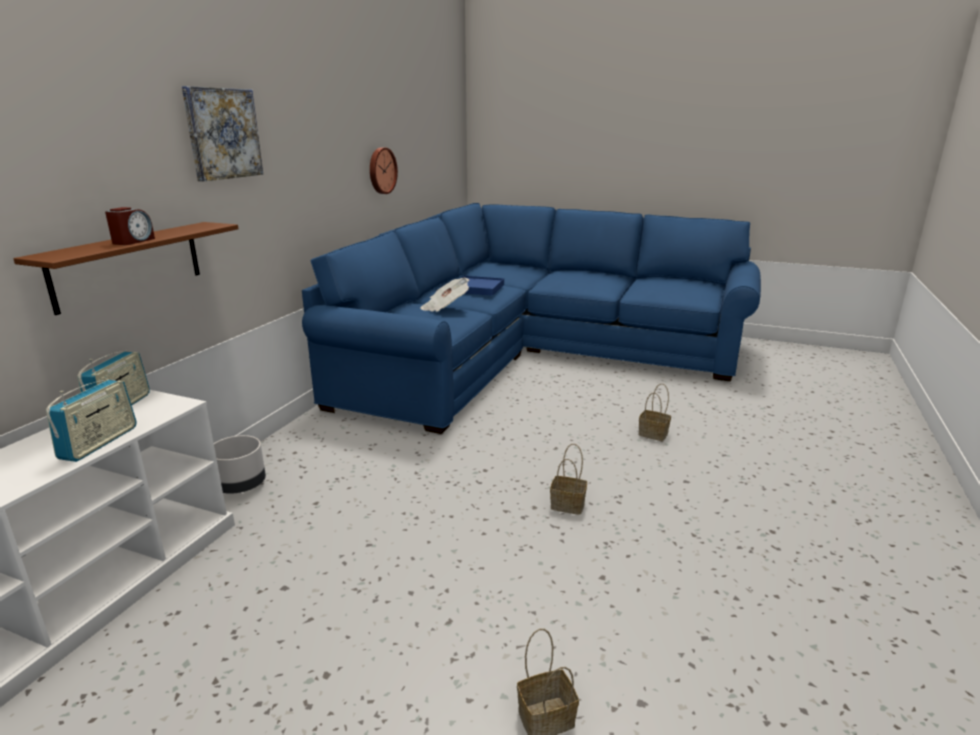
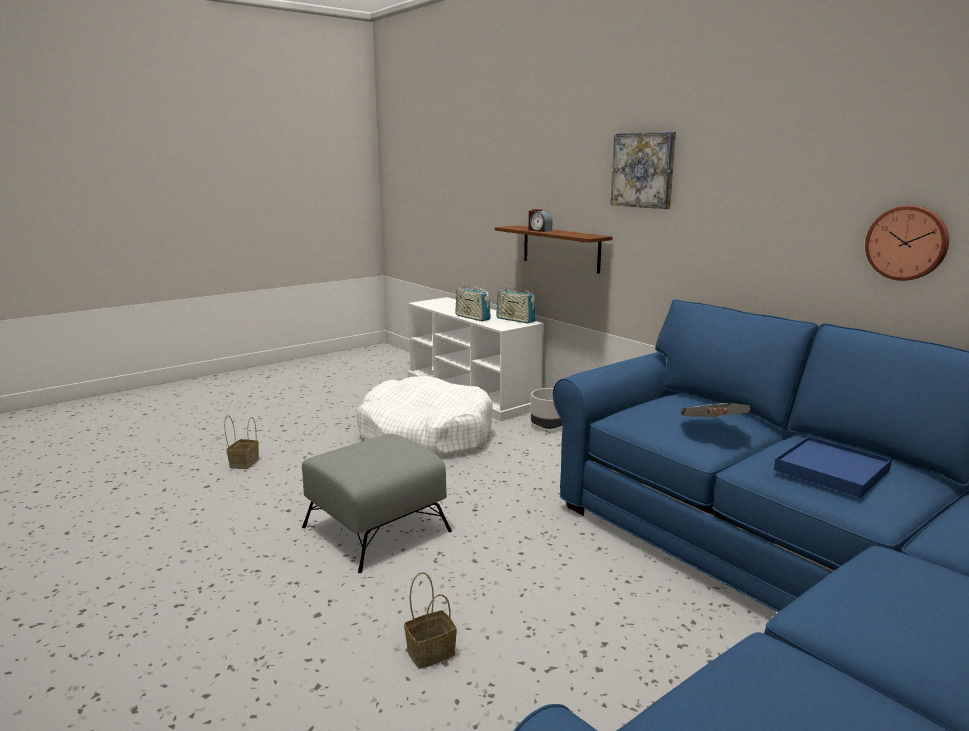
camera: 120 degrees right, 5 degrees down
(315, 570) = (426, 434): none -> white dog bed
(569, 505) = (375, 529): basket -> grey ottoman

